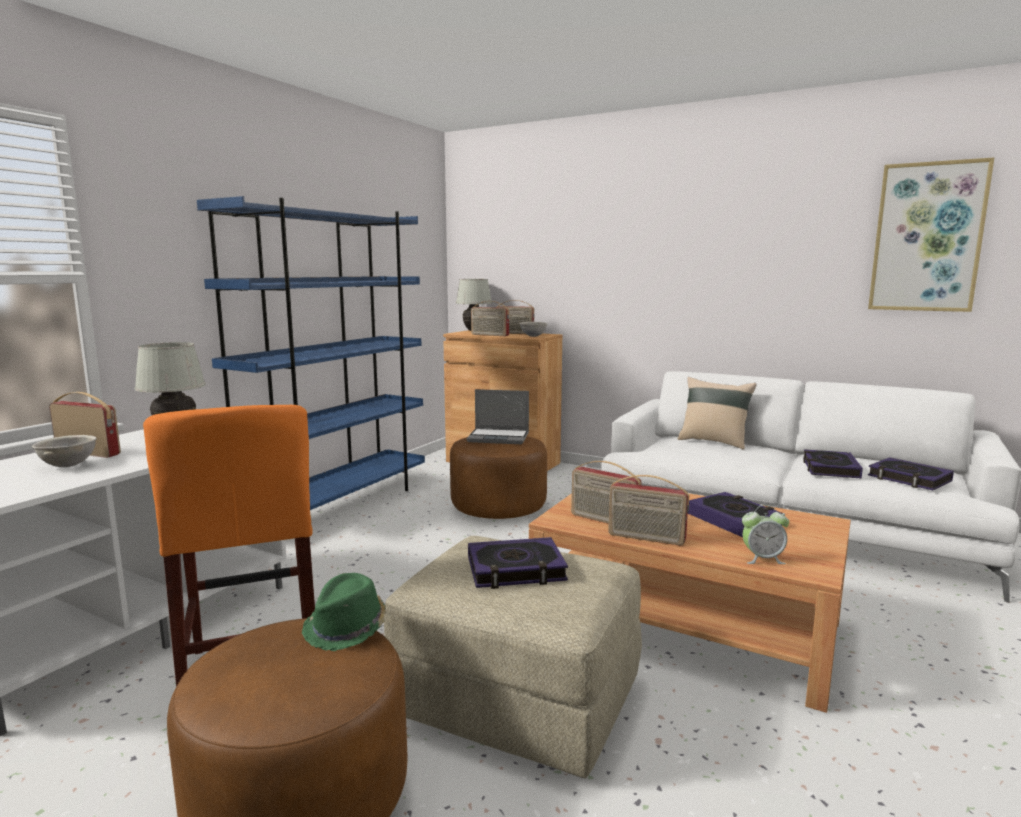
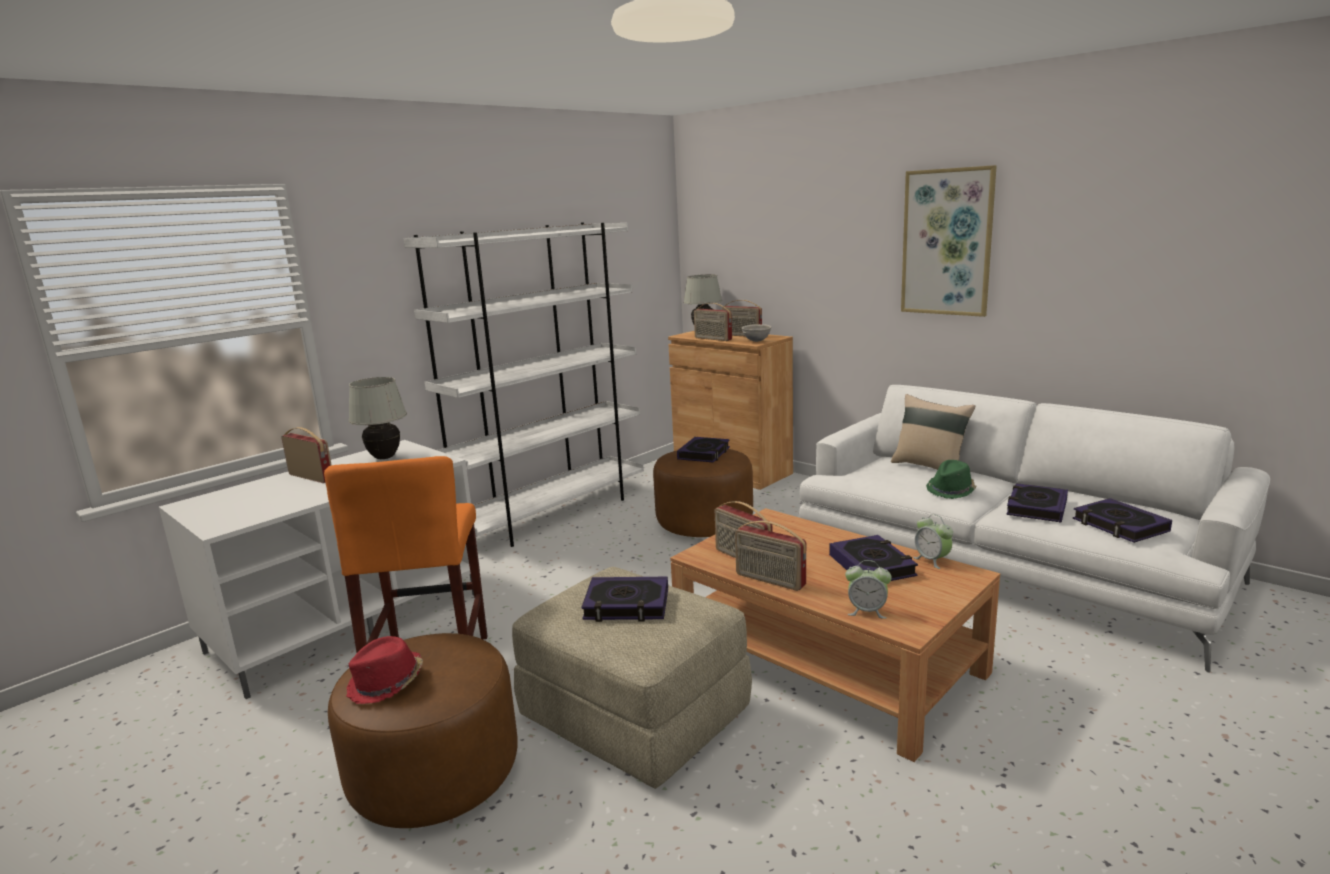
camera: 15 degrees right, 5 degrees up
(67, 466) = (291, 491): grey bowl -> none
(254, 684) = (386, 684): none -> red hat
(338, 506) = (553, 514): blue bookcase -> white bookcase
(347, 628) = (470, 645): green hat -> green hat (951, 490)
(499, 438) = (704, 454): laptop -> book
(782, 512) = (932, 560): none -> alarm clock
(927, 237) = (1193, 236): picture -> picture (947, 242)

